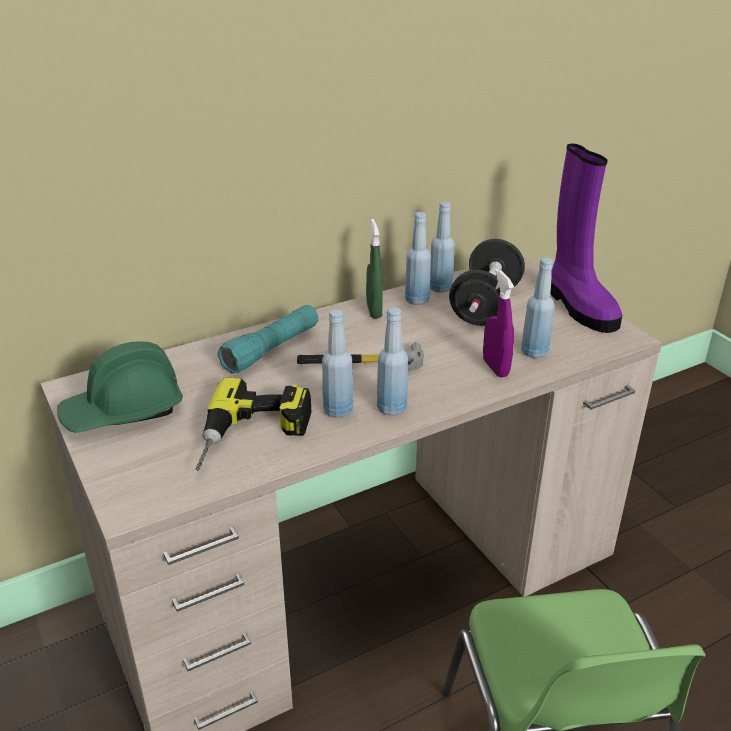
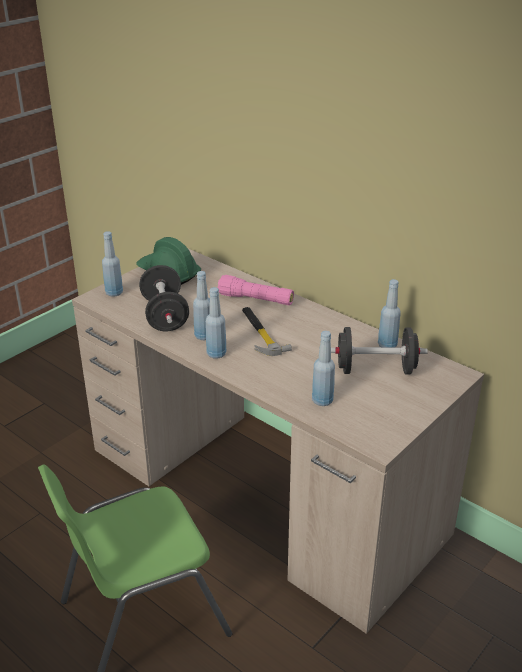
camera: 70 degrees right, 0 degrees up
(253, 437) = (165, 315): power drill -> black dumbbell
(272, 349) = (256, 299): turquoise flashlight -> pink flashlight
(374, 311) = (331, 324): green spray bottle -> none
(417, 300) = (360, 338): blue bottle -> blue bottle (114, 293)
(495, 368) = (288, 386): purple spray bottle -> none
(579, 307) = (411, 415): purple boot -> none

